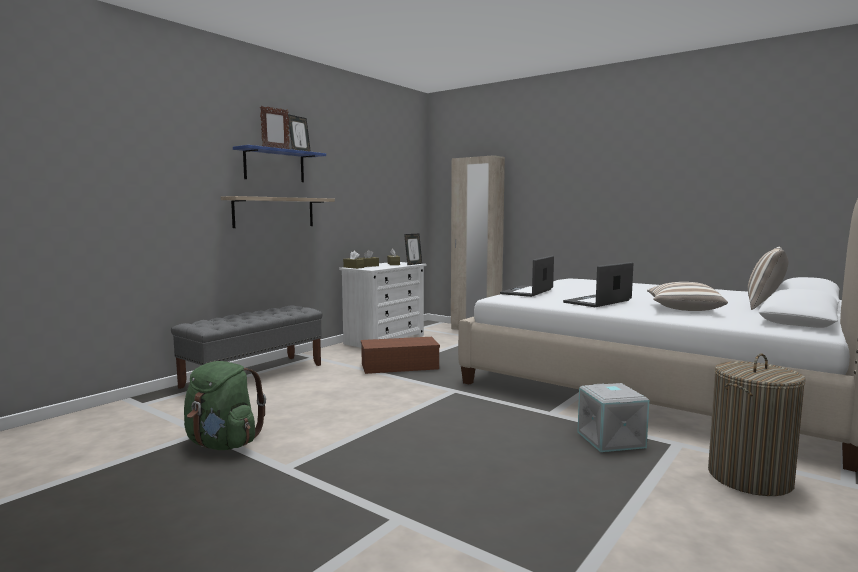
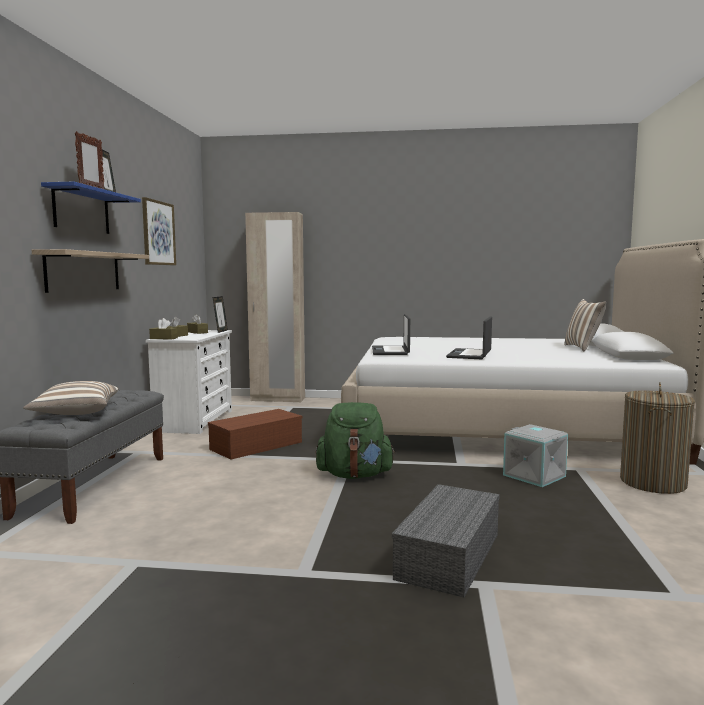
camera: 30 degrees left, 0 degrees up
(223, 444) = (187, 568): green backpack -> green backpack (355, 475)
(364, 179) = (158, 233): none -> picture
(407, 488) = (450, 557): none -> grey storage box
(683, 309) = (544, 355): pillow -> pillow (75, 413)

